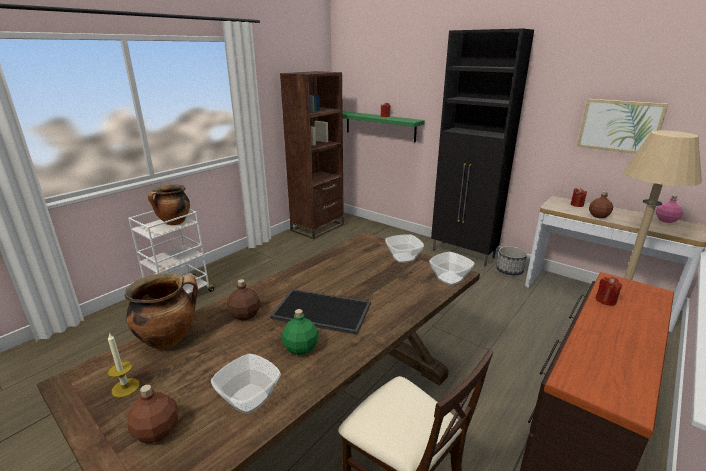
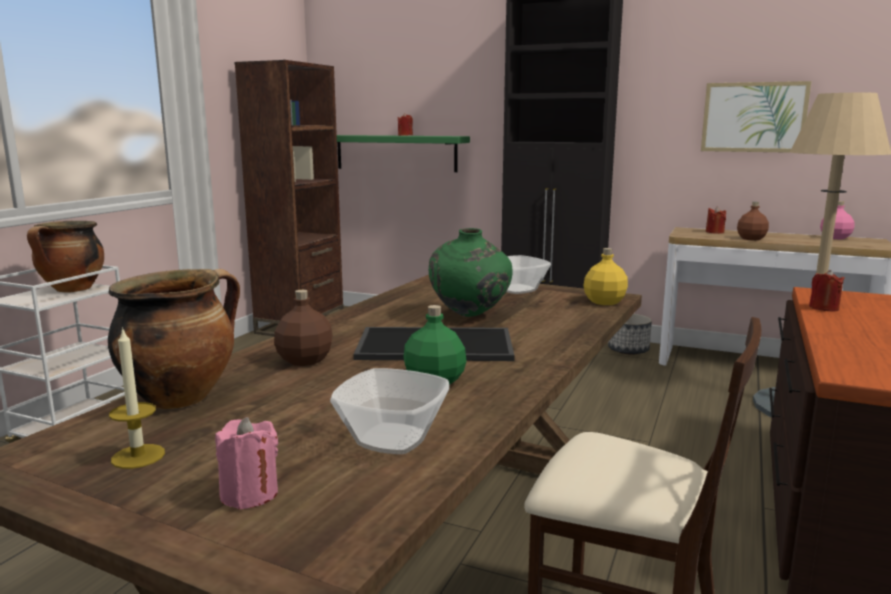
camera: 15 degrees left, 10 degrees down
(157, 431) = (249, 494): brown bottle -> pink candle
(358, 283) = (470, 316): none -> green vase
(450, 279) = (605, 302): bowl -> yellow bottle

